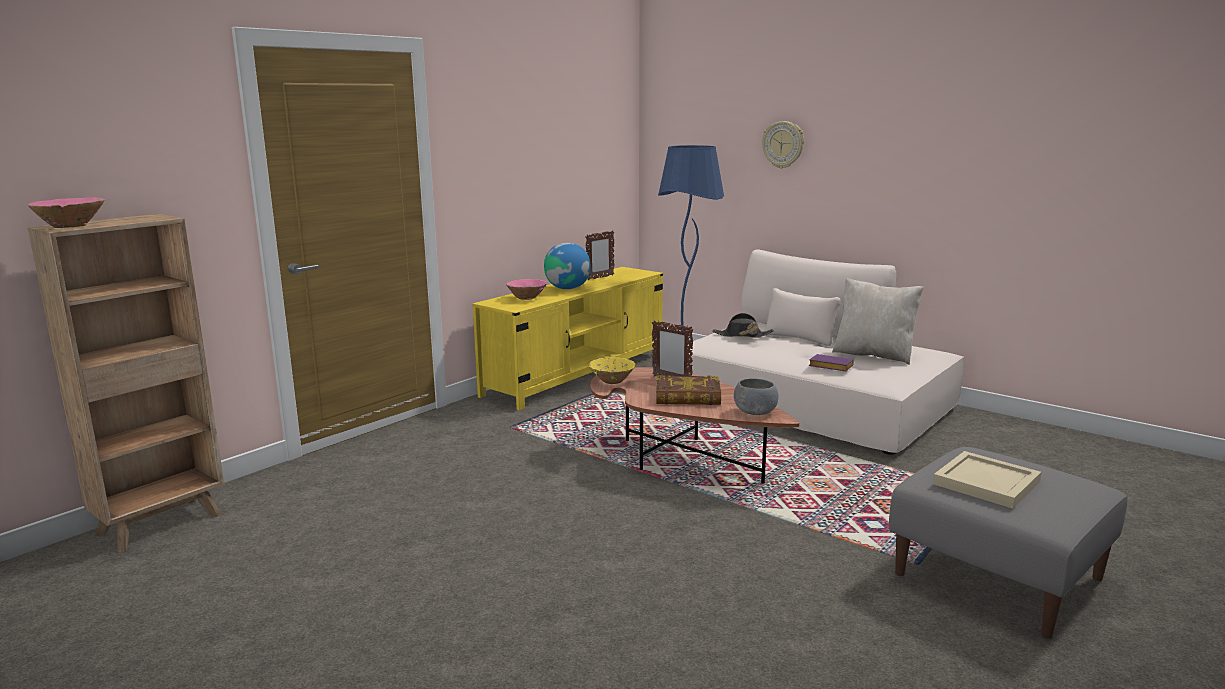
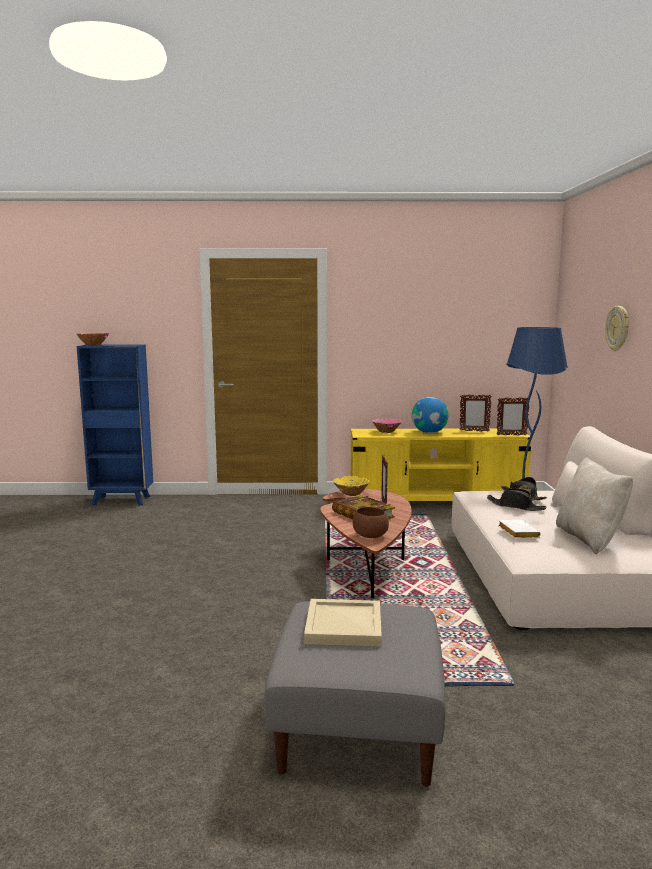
camera: 50 degrees right, 5 degrees down
(162, 523) = (122, 501): brown bookcase -> blue bookcase
(643, 274) = (511, 435): none -> picture frame
(756, 412) = (370, 536): grey bowl -> brown bowl
(765, 346) = (516, 506): none -> black hat
(829, 367) = (516, 532): purple book -> white book

